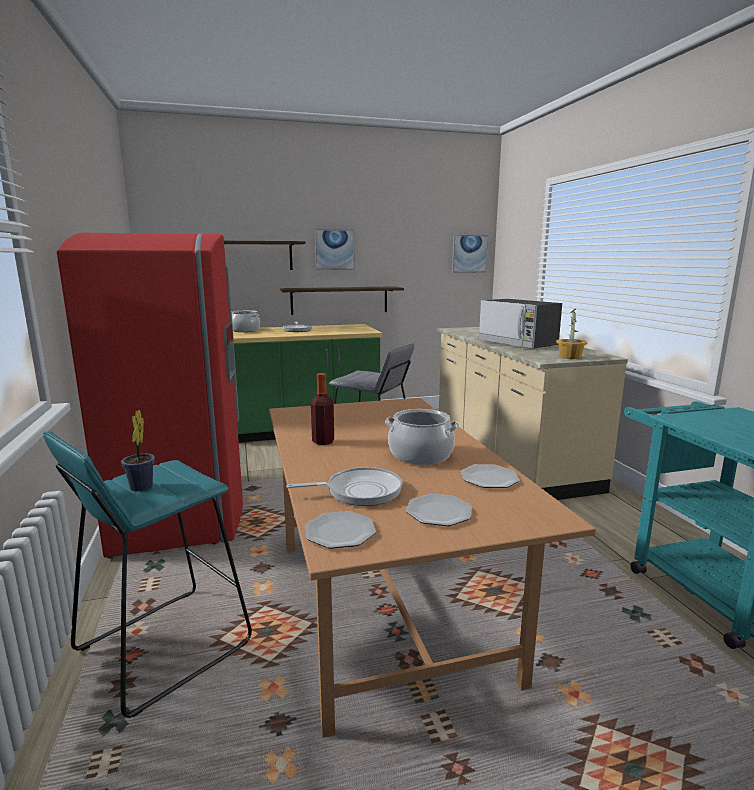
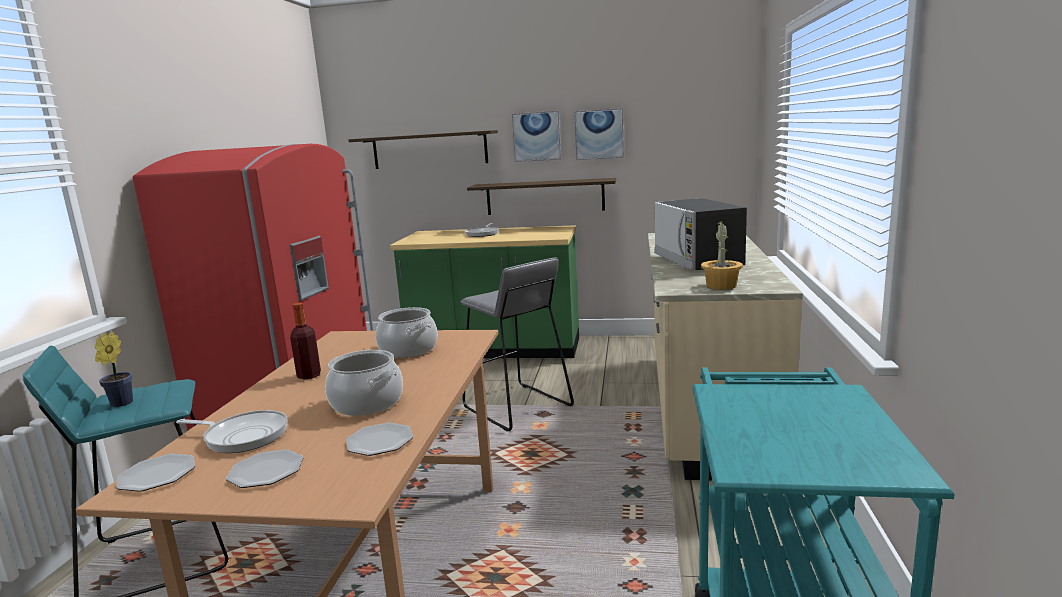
camera: 25 degrees right, 0 degrees up
(244, 330) = (429, 234): cooking pot -> cooking pot (408, 350)
(469, 254) = (719, 130): picture -> picture (599, 134)

